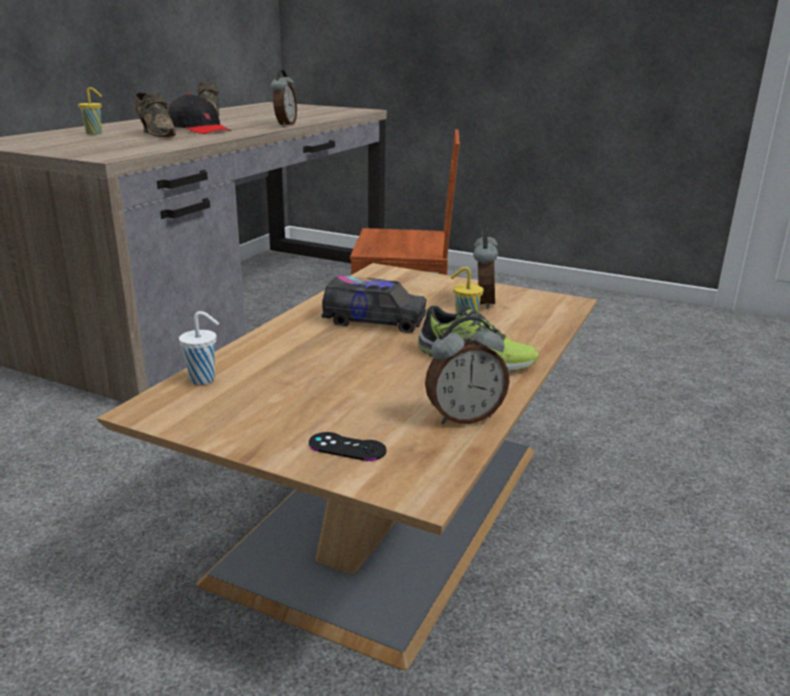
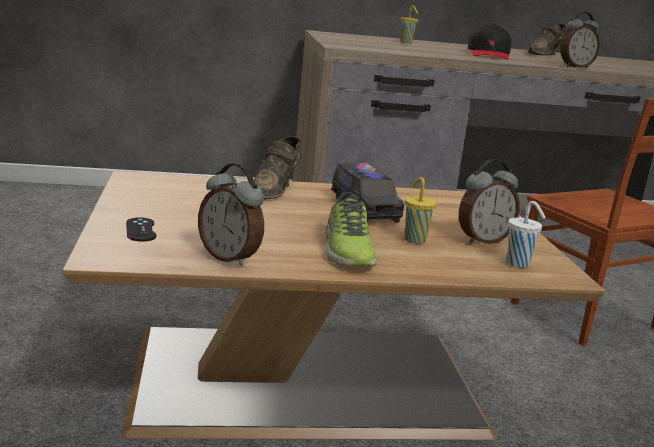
camera: 55 degrees right, 5 degrees down
(156, 134) = (442, 49): brown shoe -> brown shoe (275, 190)
(204, 379) = (190, 182): white cup -> white cup (519, 264)

